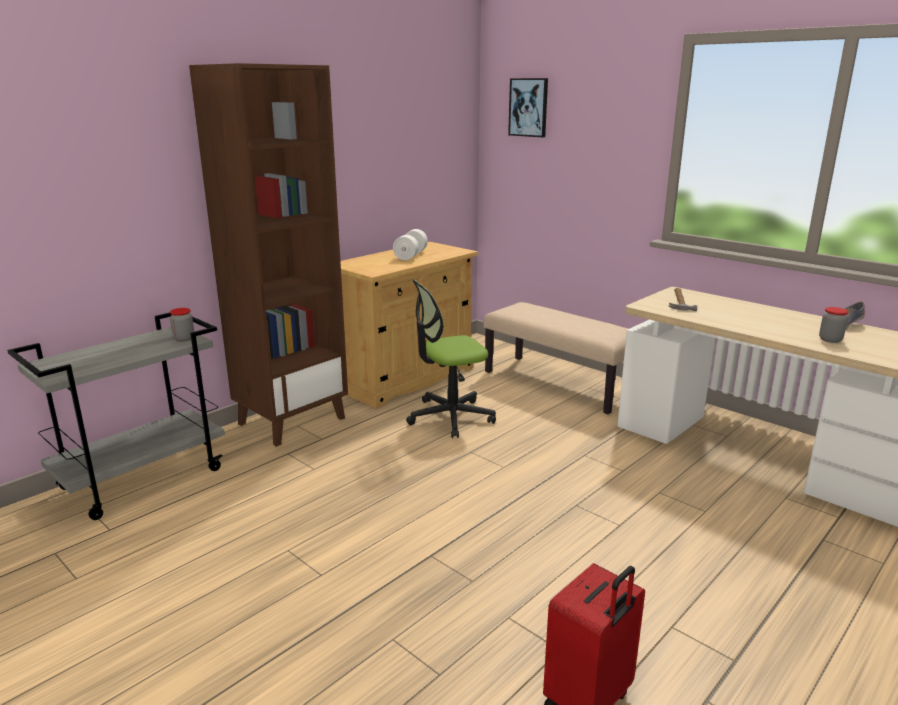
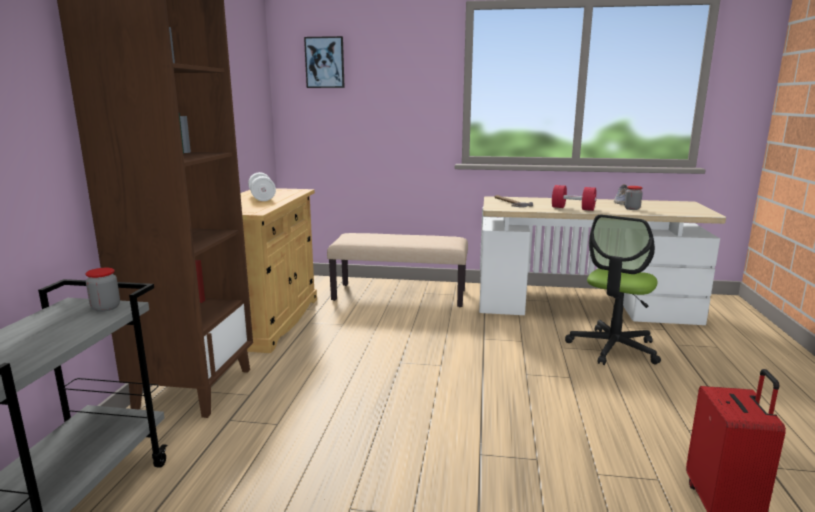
camera: 35 degrees left, 5 degrees down
(450, 417) = (348, 341): office chair -> office chair (613, 348)
(743, 324) = (573, 208): none -> red dumbbell

